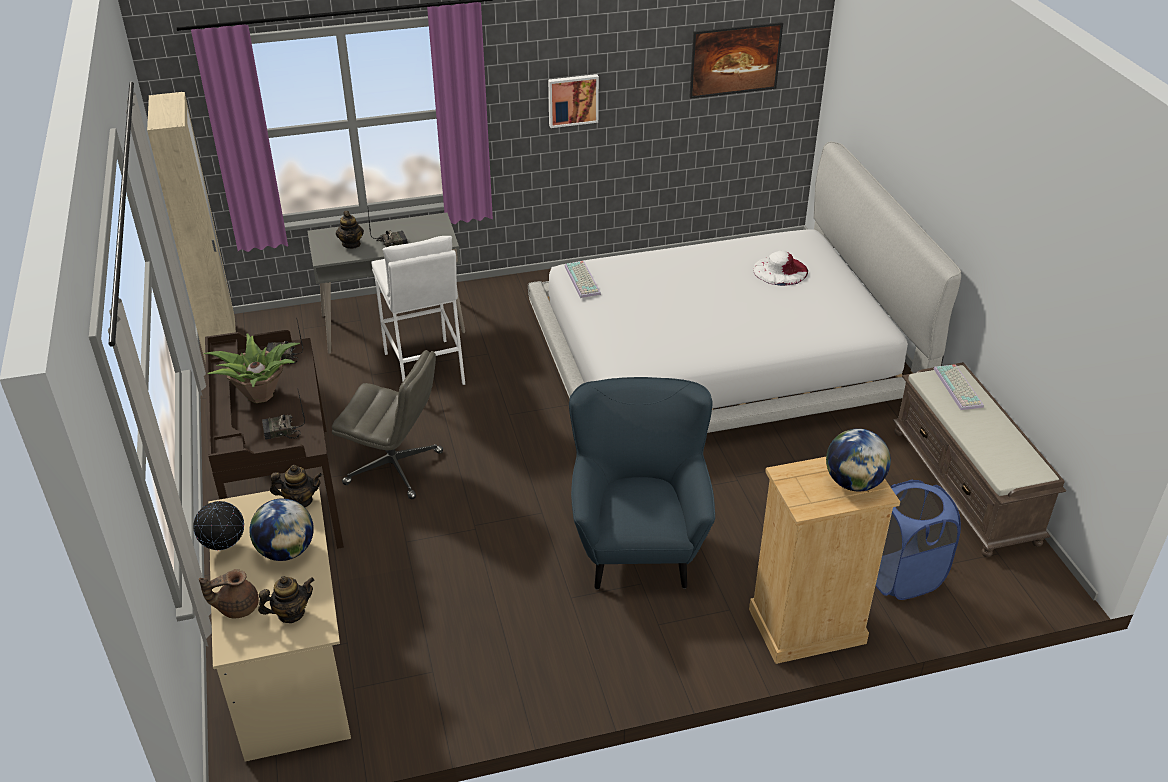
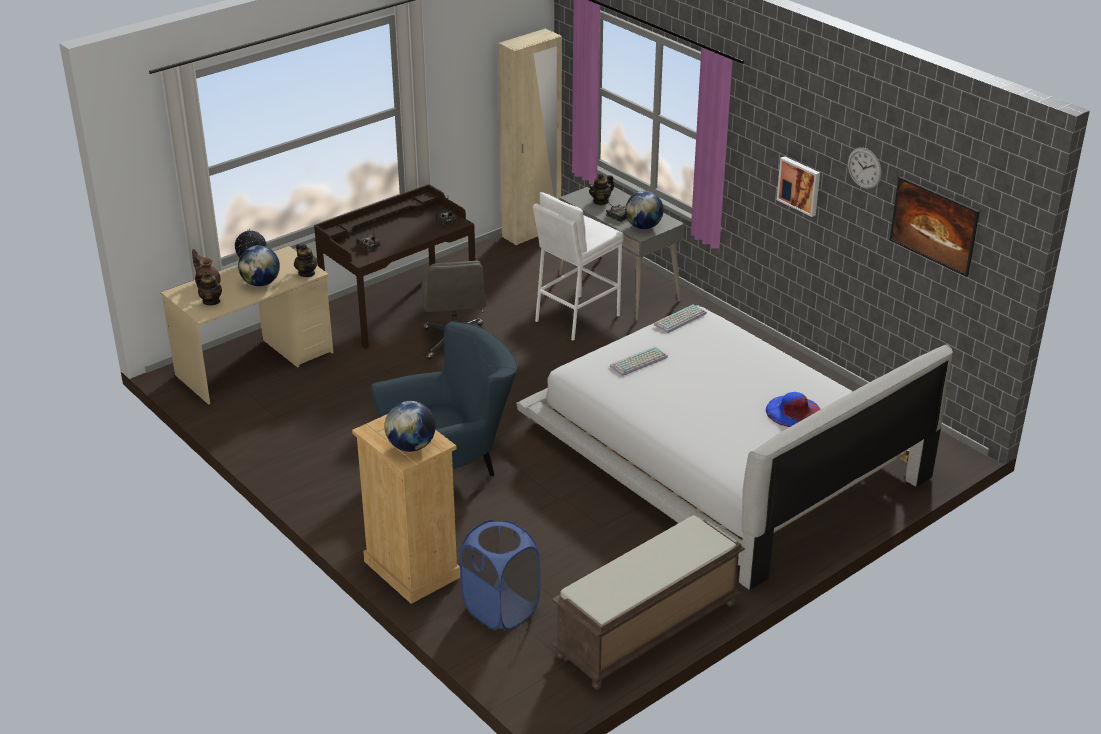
camera: 65 degrees right, 5 degrees down
(259, 394) = (399, 227): potted plant -> none
(431, 235) = (643, 227): none -> globe
(651, 43) = (864, 168): none -> wall clock
(780, 270) = (793, 411): white hat -> blue hat
(959, 388) = (694, 546): keyboard -> keyboard (639, 362)

